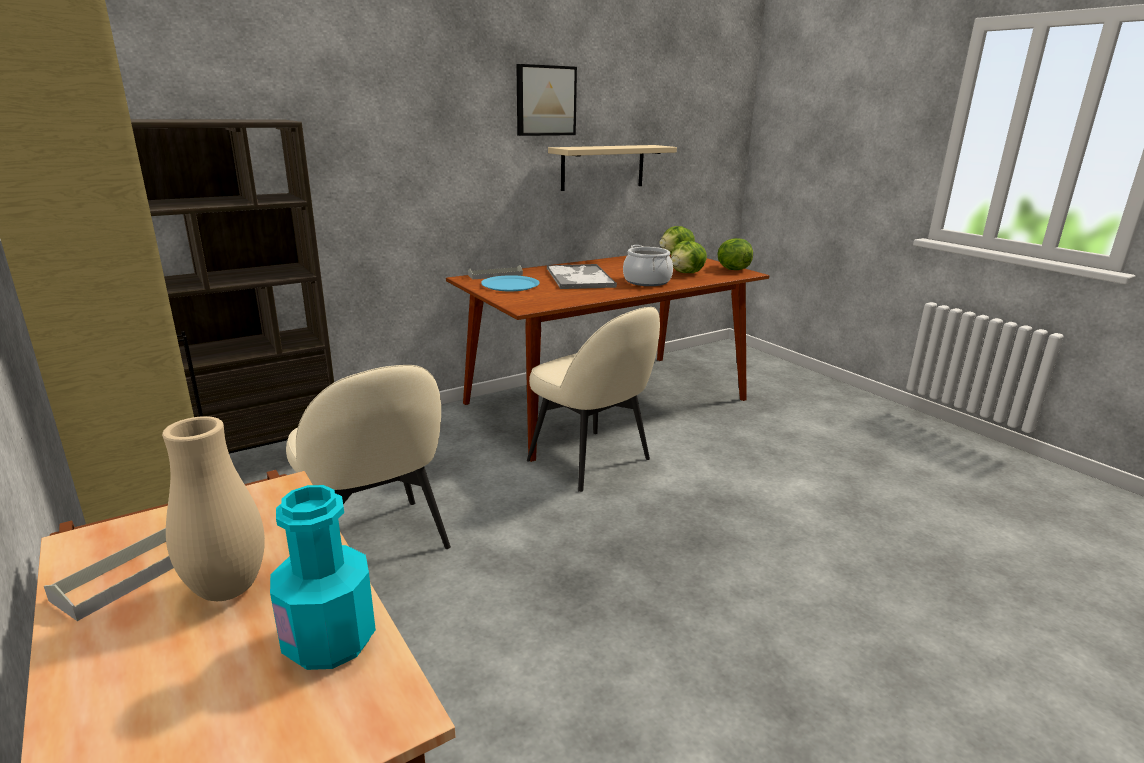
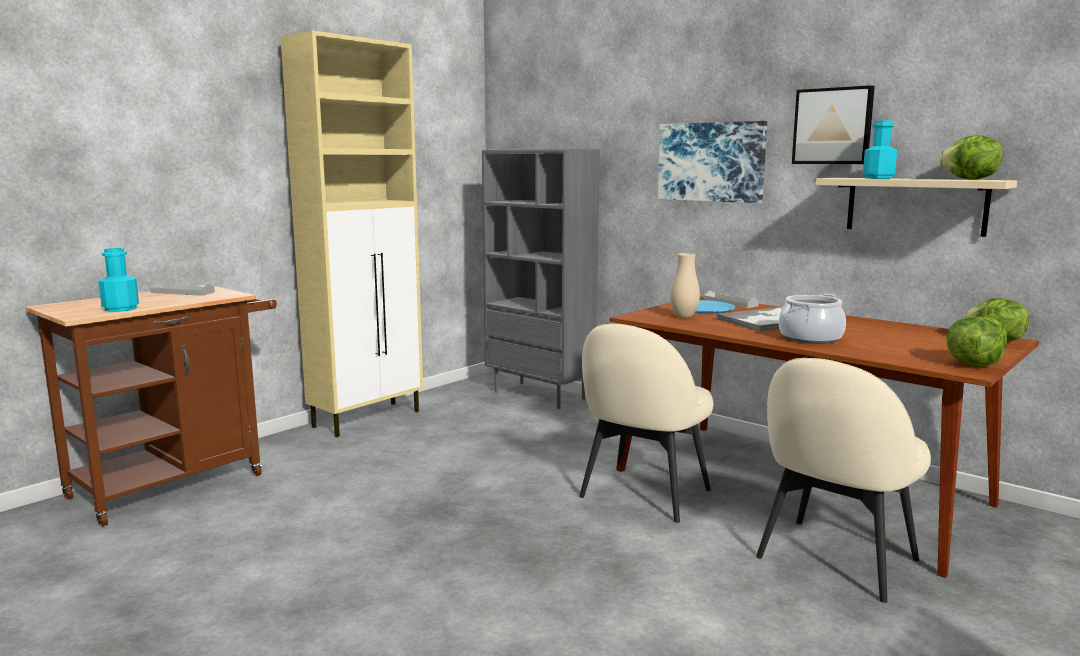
camera: 75 degrees right, 10 degrees down
(228, 589) = (160, 299): beige vase -> beige vase (684, 317)
(265, 461) = (540, 395): brown bookcase -> grey bookcase
(376, 544) = (457, 443): beige chair -> beige chair (834, 560)
(437, 134) = (711, 162): none -> picture
(595, 147) = (878, 178): none -> turquoise bottle
(687, 273) = (893, 348): lettuce -> lettuce (969, 179)

